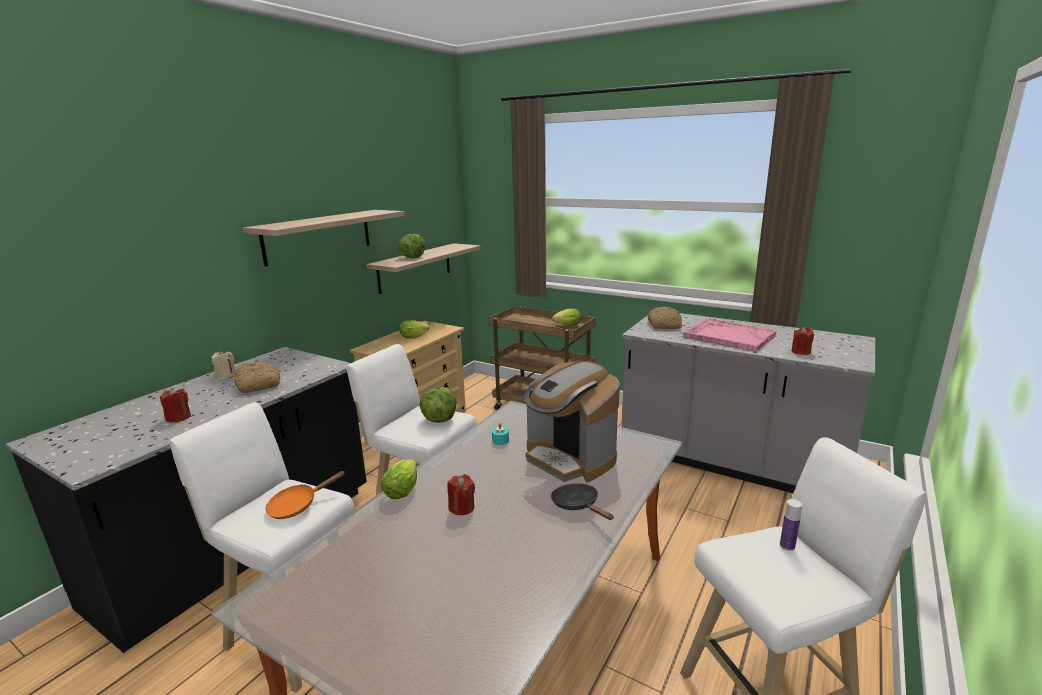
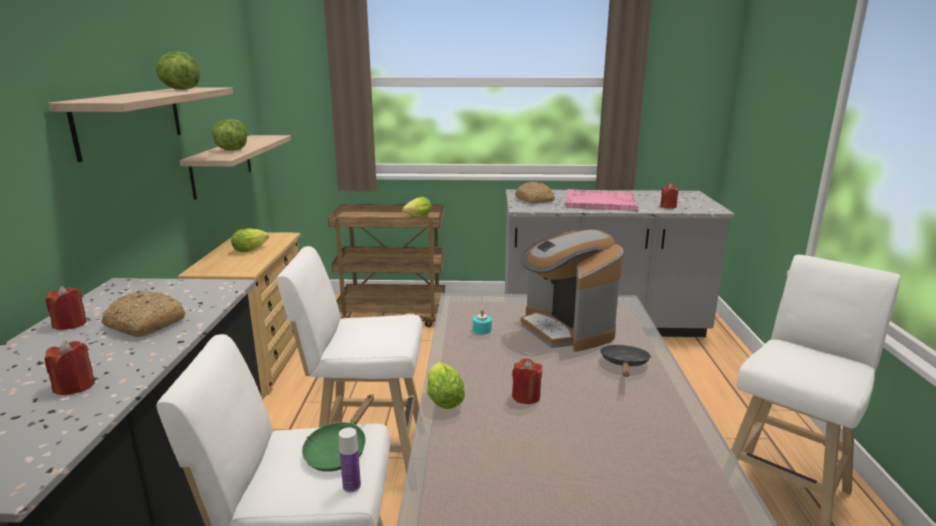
camera: 30 degrees left, 0 degrees up
(226, 376) = (70, 324): beige candle -> red candle
(298, 505) = (339, 450): orange frying pan -> green frying pan
(439, 419) = (390, 325): lettuce -> lettuce (181, 89)
(569, 458) = (566, 329): coffee machine -> coffee machine turned 45 degrees clockwise
(578, 505) = (624, 364): black frying pan -> black frying pan turned 75 degrees clockwise
(787, 546) = (799, 349): bottle -> bottle (351, 486)

